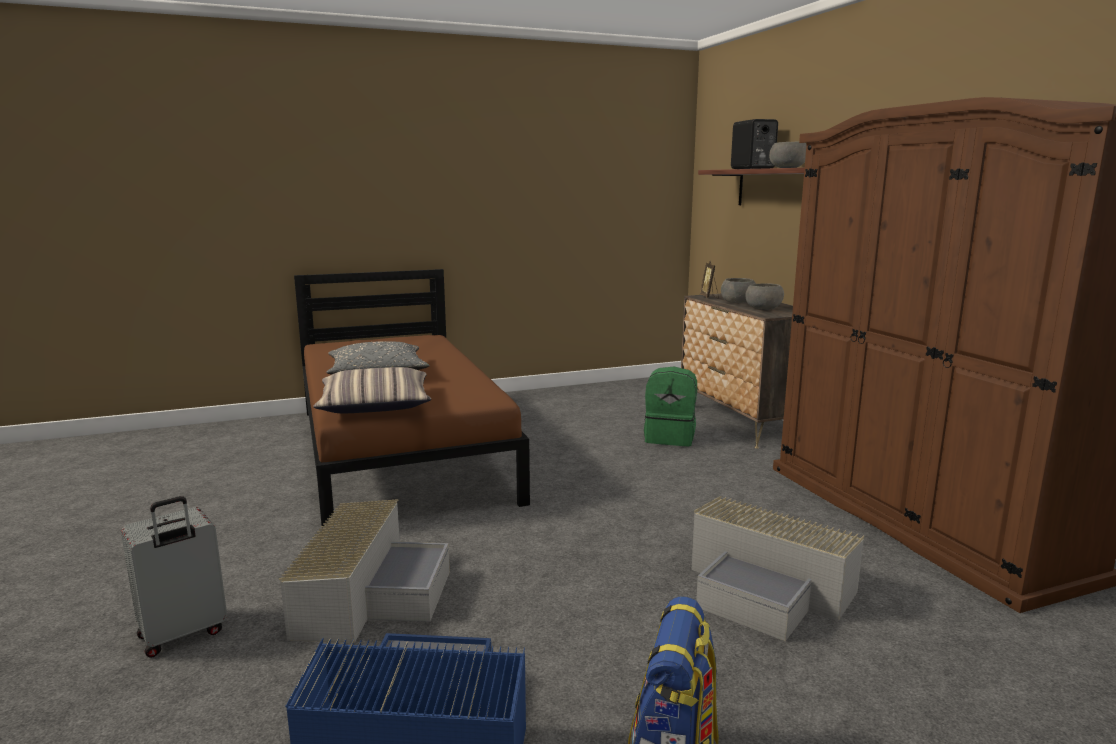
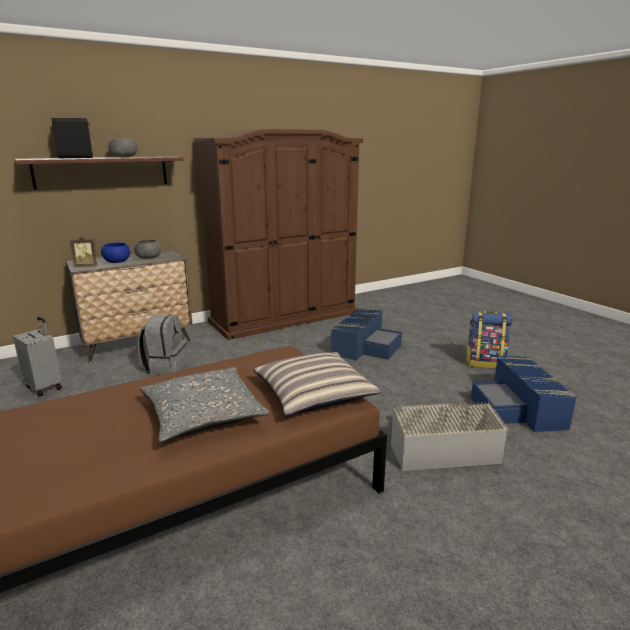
camera: 100 degrees left, 5 degrees up
(183, 635) = (535, 510): grey suitcase -> grey suitcase (45, 387)
(670, 437) = (165, 367): green backpack -> grey backpack
(737, 302) = (117, 261): grey bowl -> blue bowl
(768, 590) = (365, 346): grey storage box -> blue storage box

